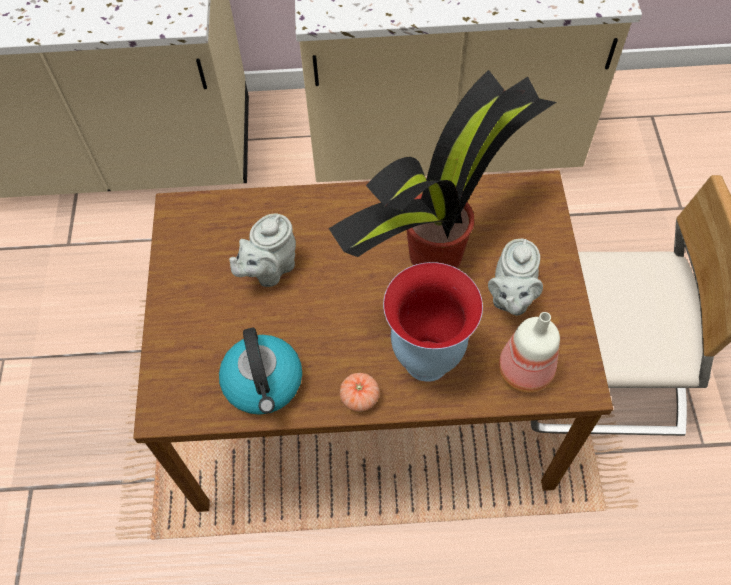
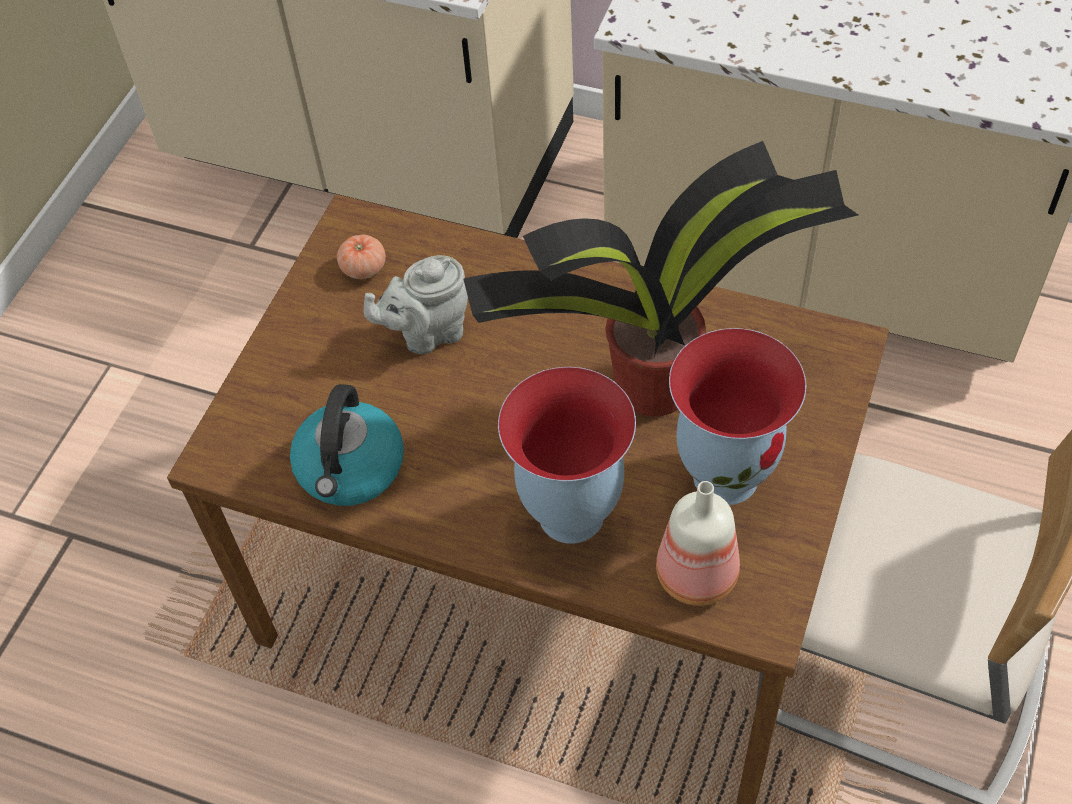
camera: 25 degrees right, 5 degrees down
(359, 397) = (461, 529): tomato -> tomato (363, 268)
(510, 298) = (726, 475): grey teapot -> vase

